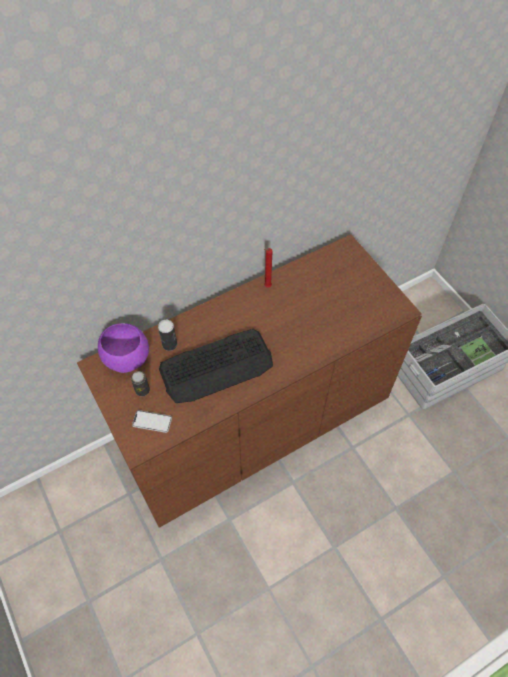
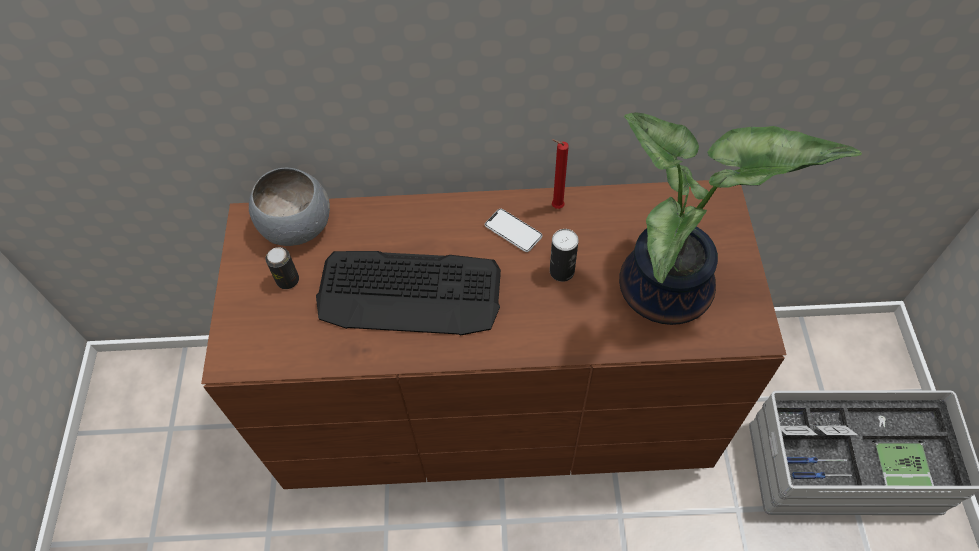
camera: 30 degrees right, 0 degrees up
(127, 358) = (296, 226): purple bowl -> grey bowl
(152, 421) = (272, 331): phone -> phone (513, 231)
(169, 344) = (364, 232): can -> can (562, 271)
(351, 308) = (669, 294): none -> potted plant

